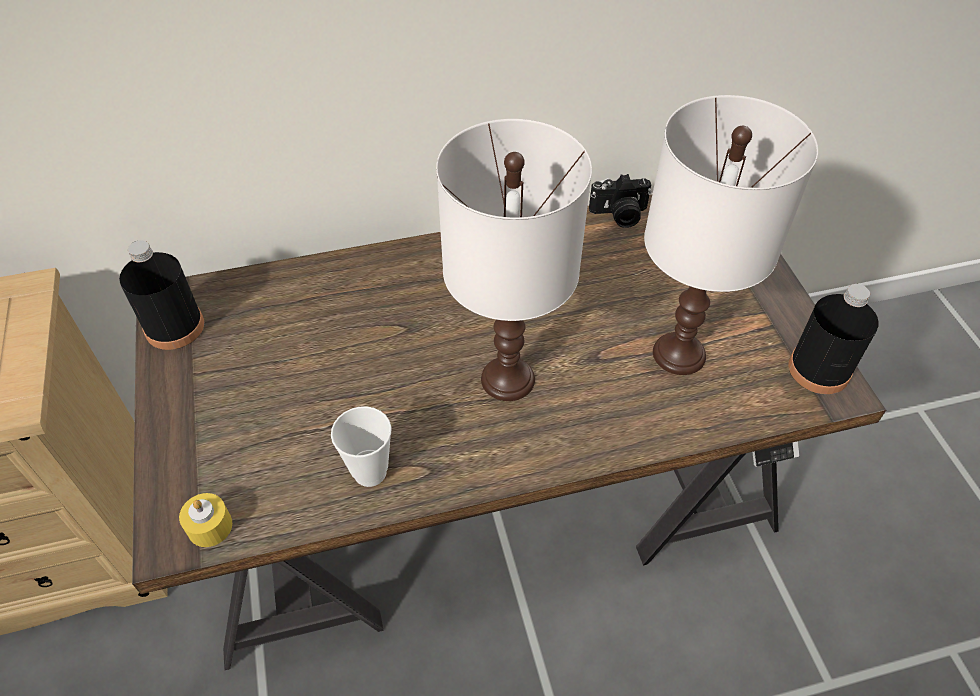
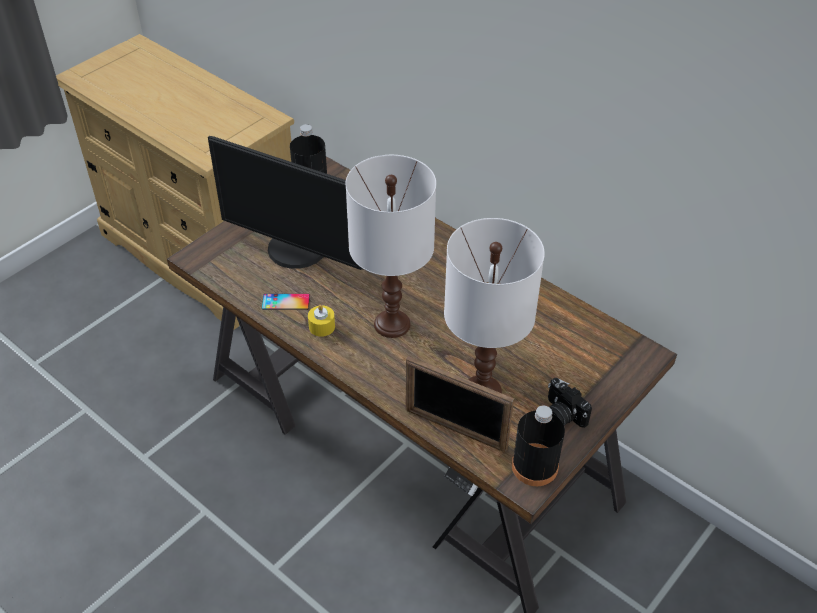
camera: 55 degrees right, 5 degrees down
(210, 526) = (212, 265): yellow candle -> yellow candle (322, 326)
(283, 409) = (295, 250): none -> monitor
(370, 472) = (285, 302): cup -> phone
(619, 215) = (576, 312): camera -> camera (561, 415)
(722, 410) = (455, 429): none -> picture frame

